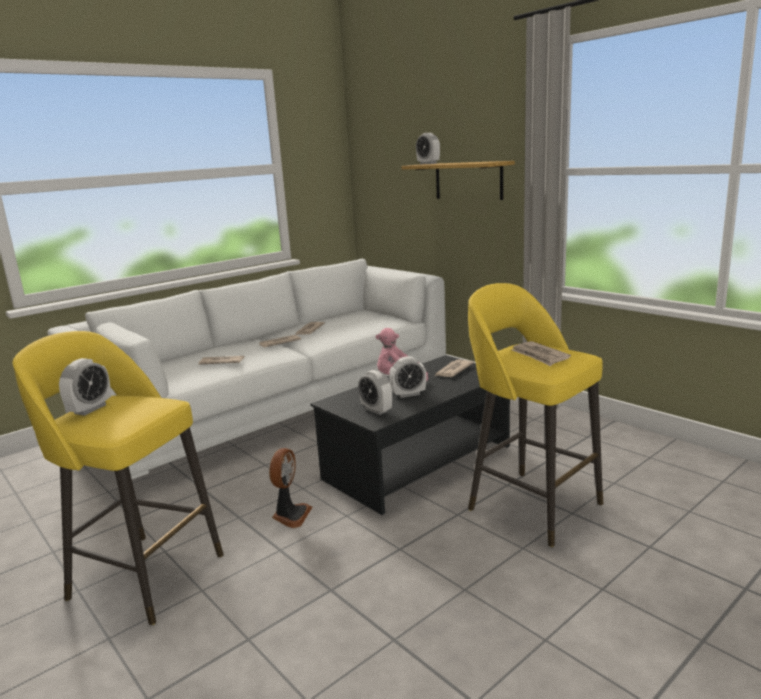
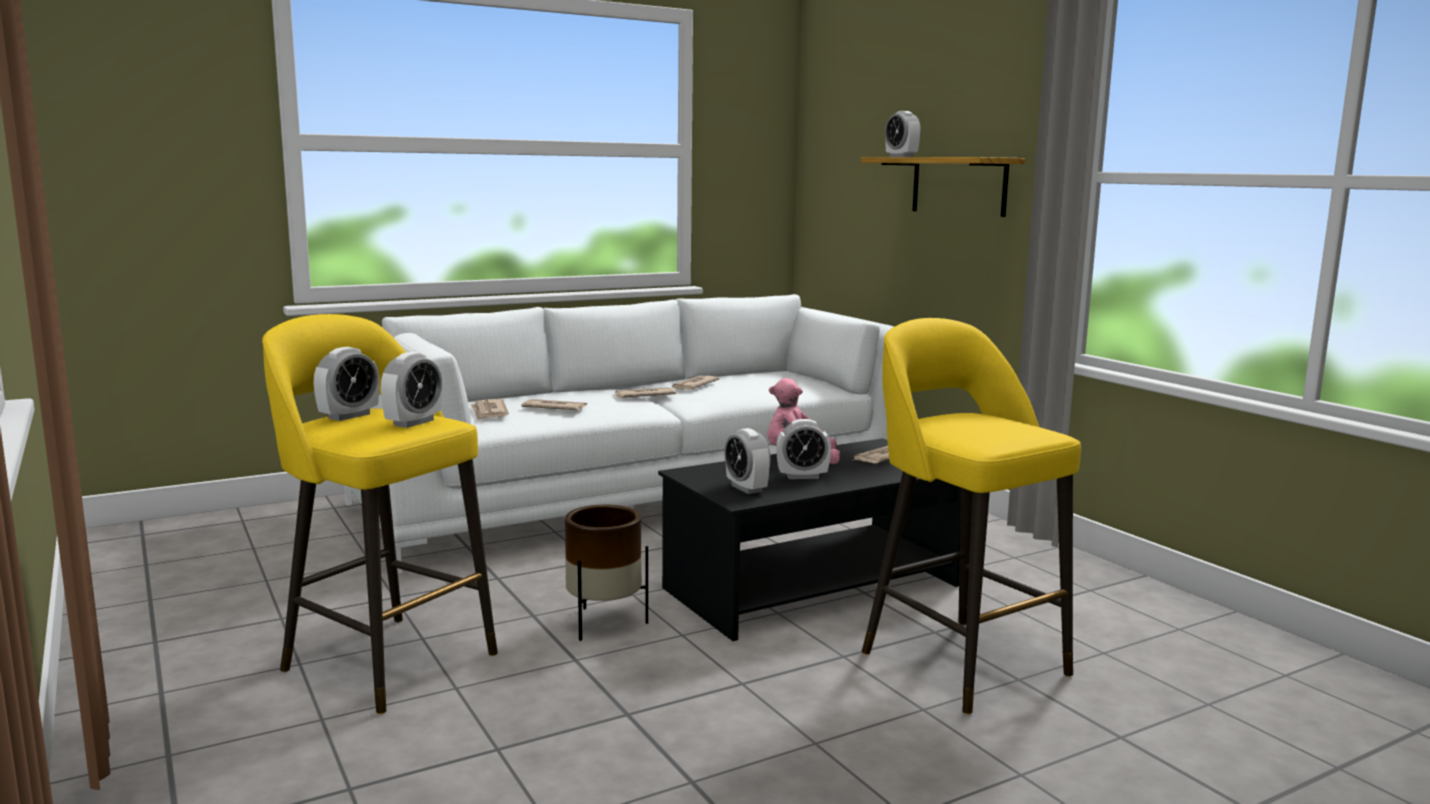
camera: 10 degrees right, 5 degrees down
(143, 409) = (413, 422): none -> alarm clock
(290, 515) = (604, 623): fan -> brown planter
(539, 356) = (983, 426): newspaper -> newspaper (489, 412)

